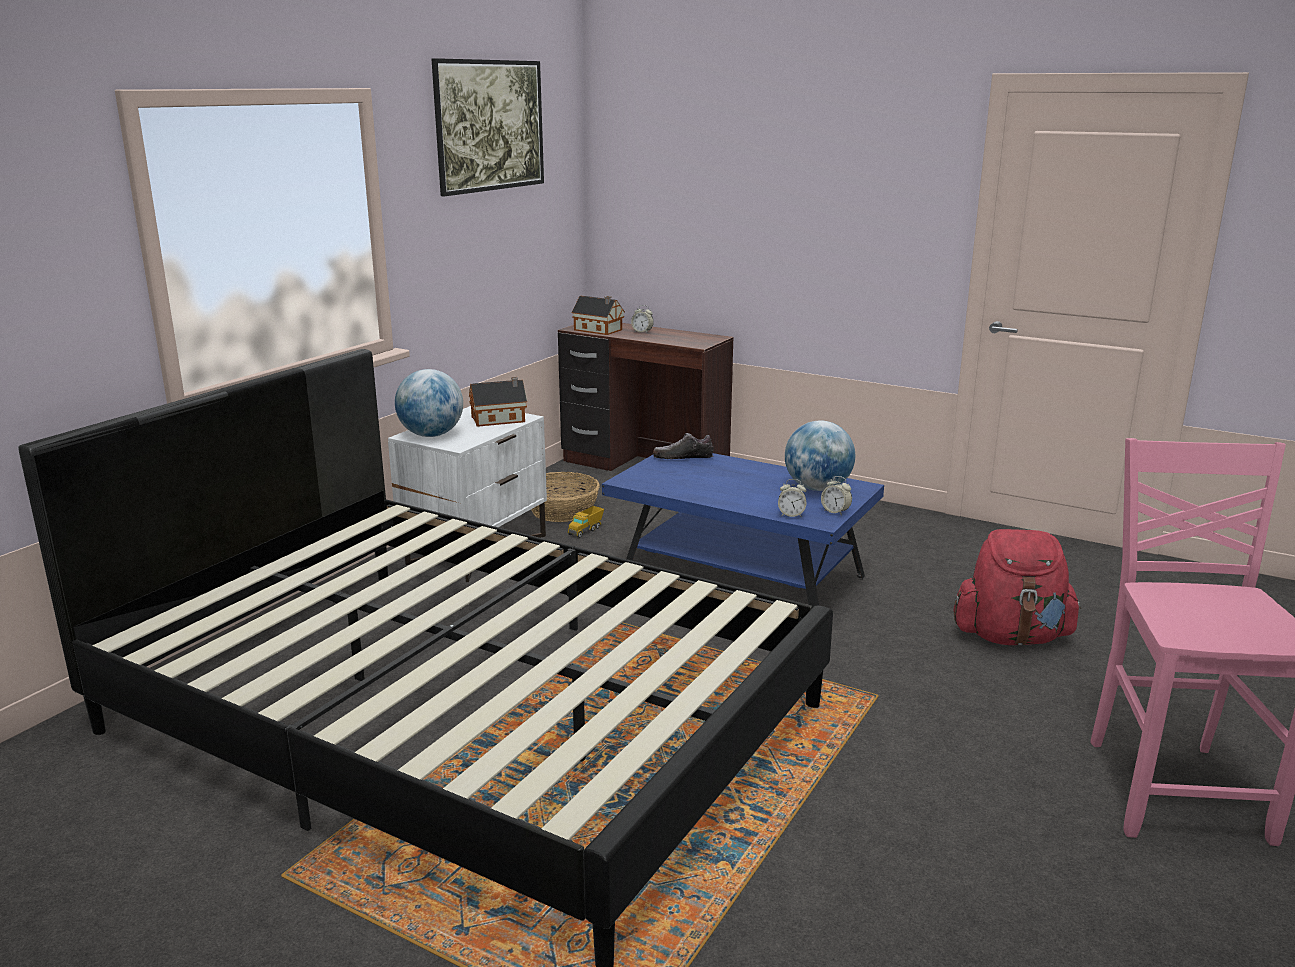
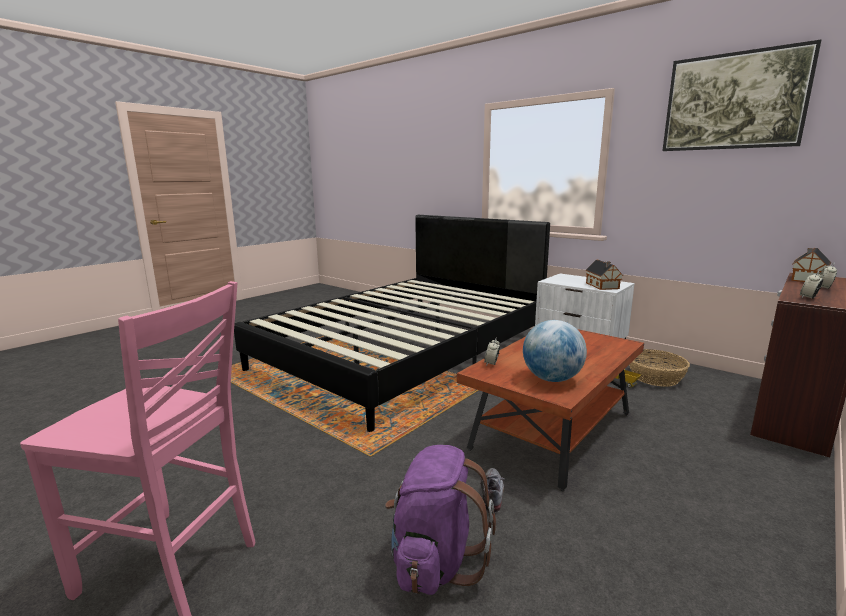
camera: 100 degrees right, 5 degrees down
(431, 435) = (565, 277): globe -> none
(683, 457) = (612, 344): shoe -> shoe (492, 493)
(741, 579) = (552, 430): blue coffee table -> brown coffee table
(835, 512) = (497, 378): alarm clock -> alarm clock (808, 298)
(1011, 637) = (435, 560): red backpack -> purple backpack

